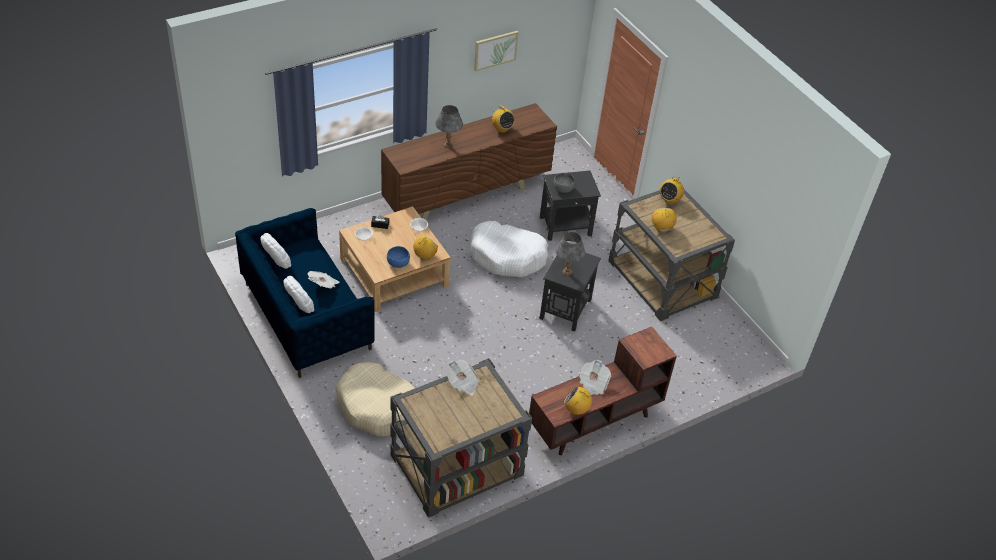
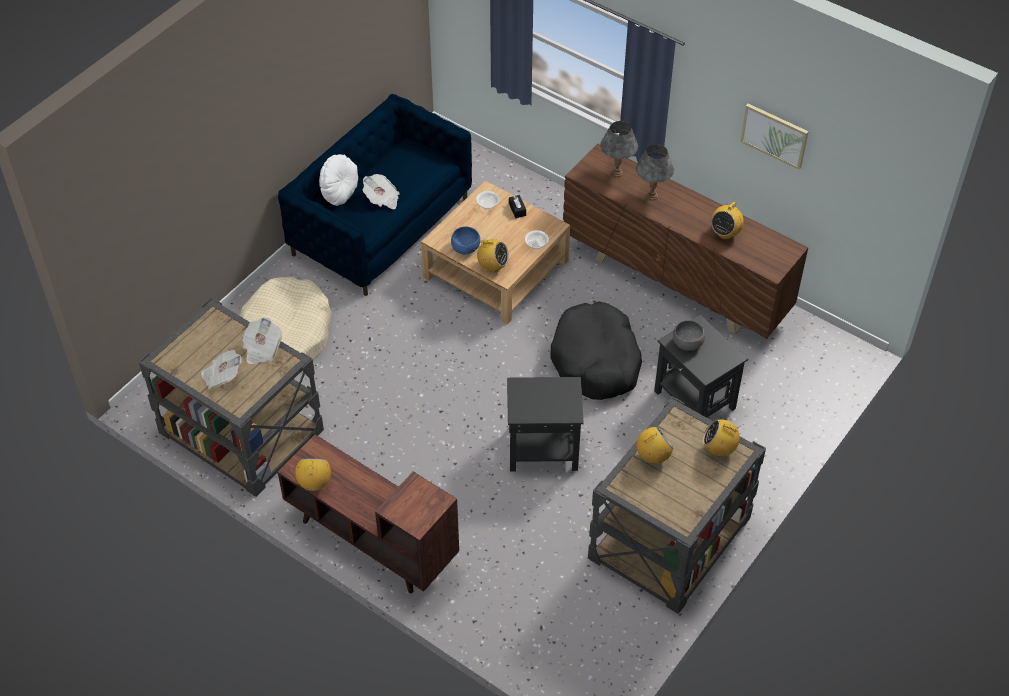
camera: 70 degrees right, 5 degrees up
(276, 263) = (393, 152): white pillow -> none
(507, 256) = (596, 361): white dog bed -> black dog bed
(567, 272) = (533, 397): grey table lamp -> grey table lamp (617, 173)
(592, 384) = (364, 487): newspaper -> newspaper (222, 376)

